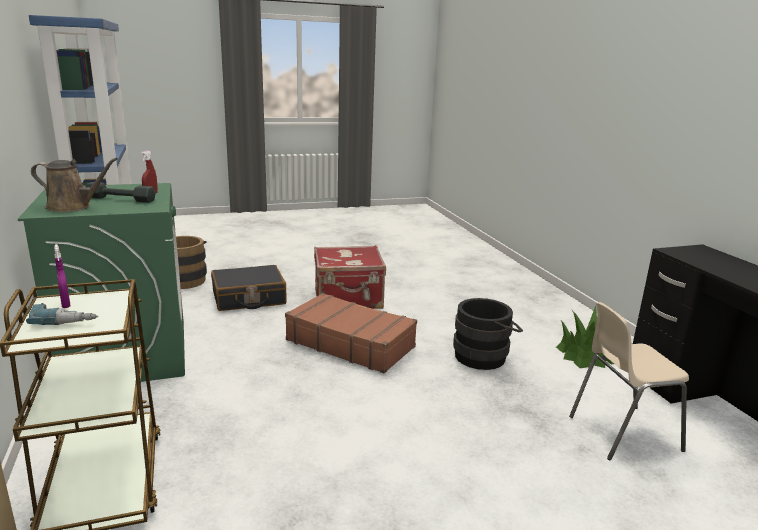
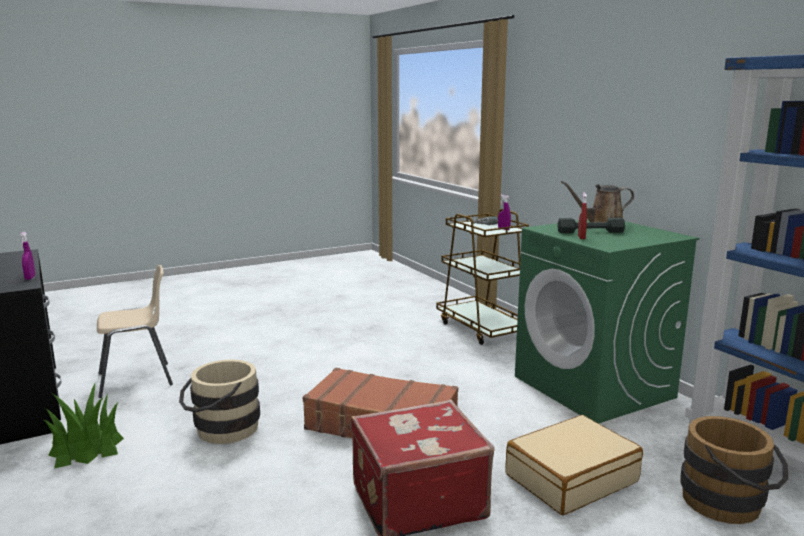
camera: 170 degrees right, 5 degrees down
(249, 298) = (571, 478): black suitcase -> beige suitcase
(484, 355) = (221, 430): black bucket -> beige bucket
(690, 260) = (30, 278): none -> purple spray bottle

